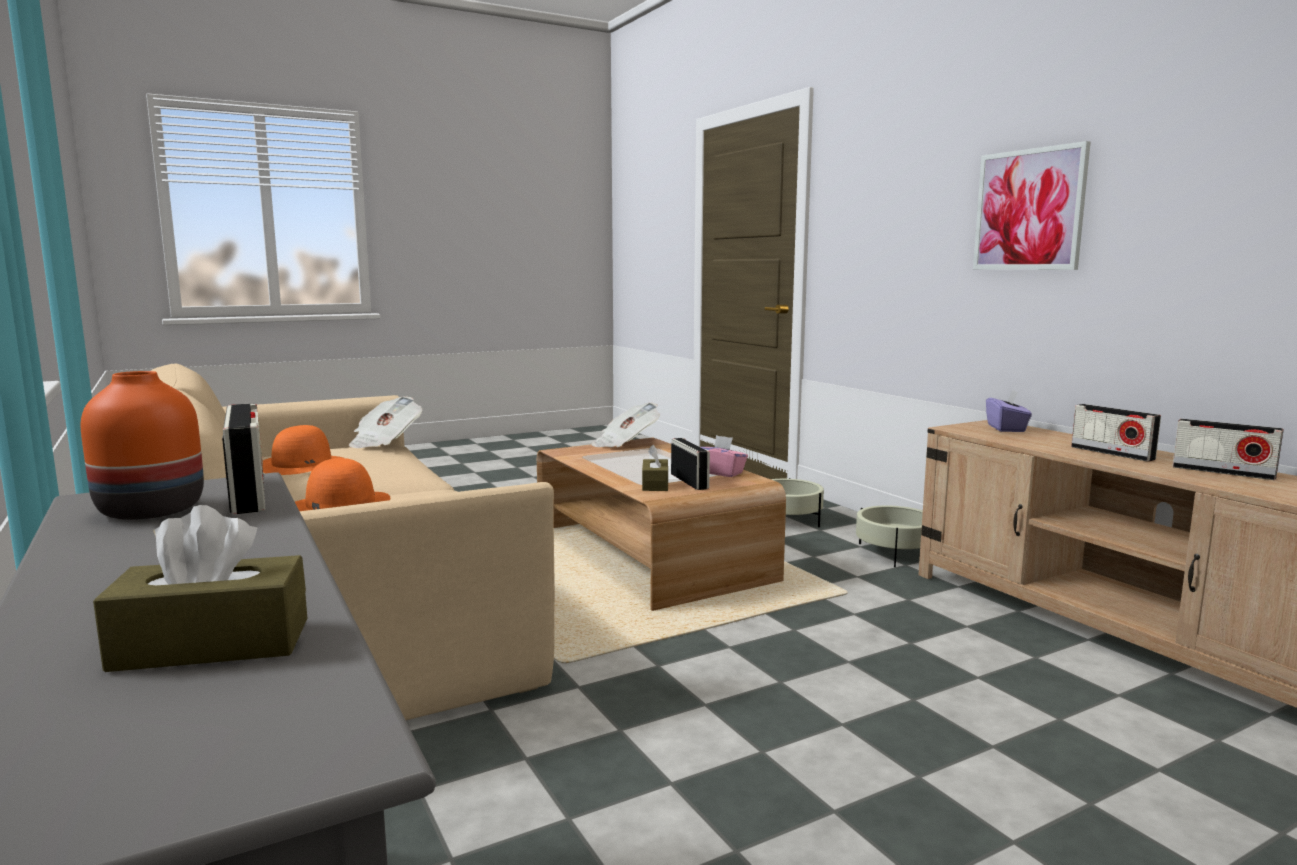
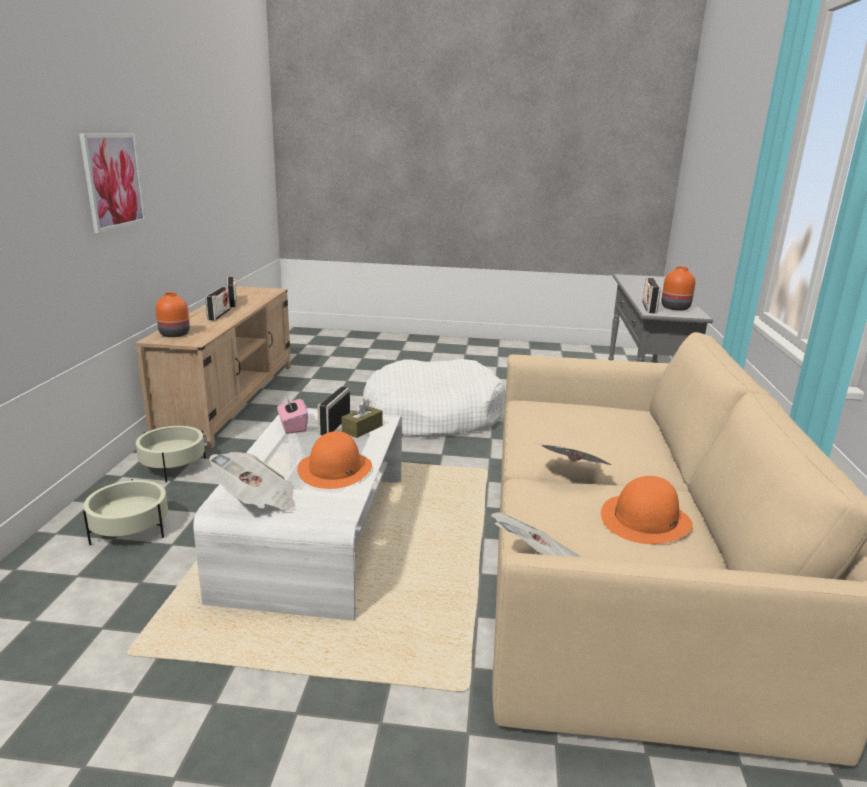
camera: 145 degrees left, 10 degrees up
(212, 644) = (643, 284): brown tissue box -> none
(340, 506) = (610, 439): orange hat -> orange hat (335, 469)
(380, 484) = (573, 473): none -> newspaper
(649, 554) = (317, 534): brown coffee table -> white coffee table
(799, 740) = (433, 416): none -> white dog bed
(1006, 428) = (174, 334): purple tissue box -> orange vase

